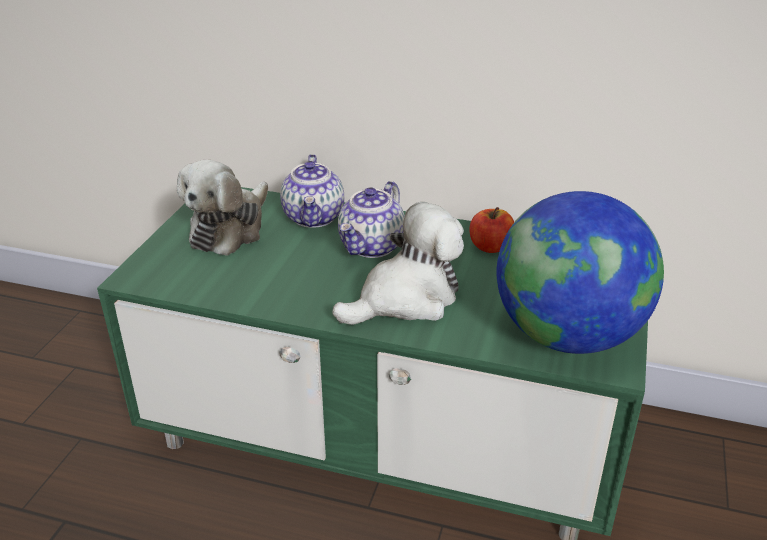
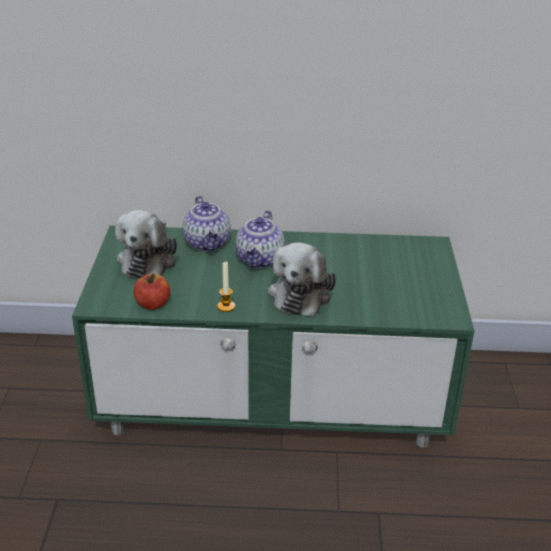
camera: 15 degrees left, 0 degrees up
(296, 303) = (226, 306): none -> candle
(406, 299) = (301, 293): plush toy -> plush toy turned 150 degrees clockwise
(490, 247) = (343, 249): apple -> apple (153, 304)
(567, 336) = (416, 303): globe -> none

